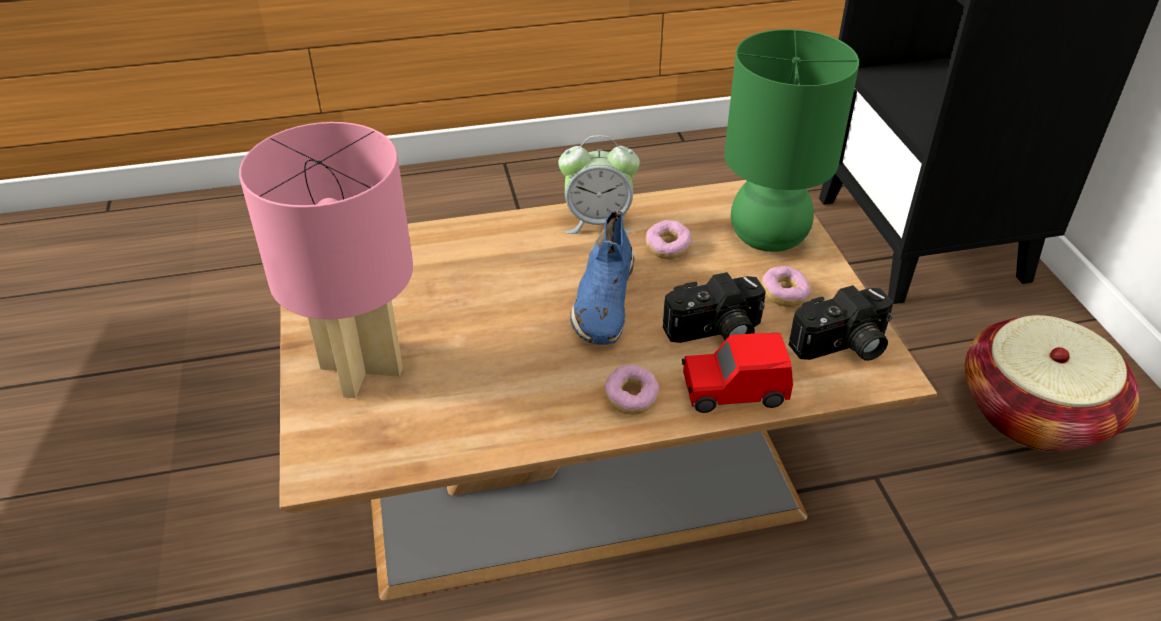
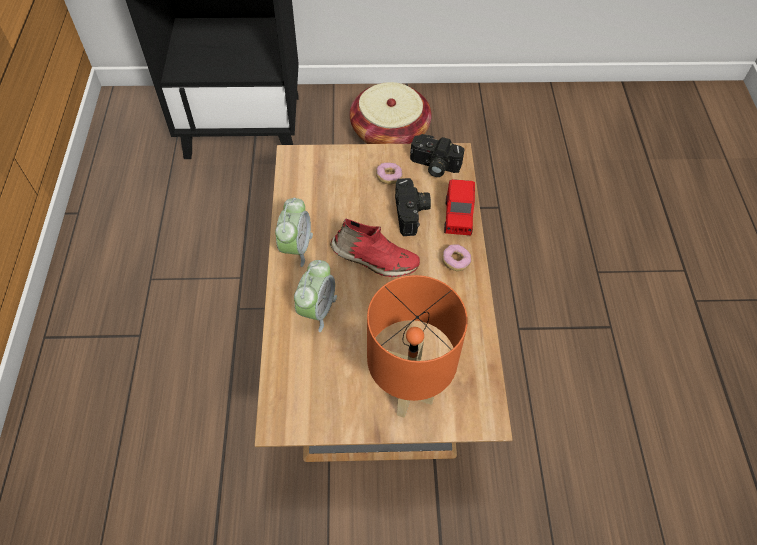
camera: 80 degrees left, 15 degrees up
(359, 369) = (408, 394): pink table lamp -> orange table lamp
(494, 258) = (317, 310): none -> alarm clock
(603, 301) = (374, 259): blue shoe -> red shoe
(667, 248) = (333, 218): donut -> none
(769, 238) = (337, 170): green table lamp -> none
(843, 347) = (434, 166): camera -> camera turned 120 degrees clockwise

